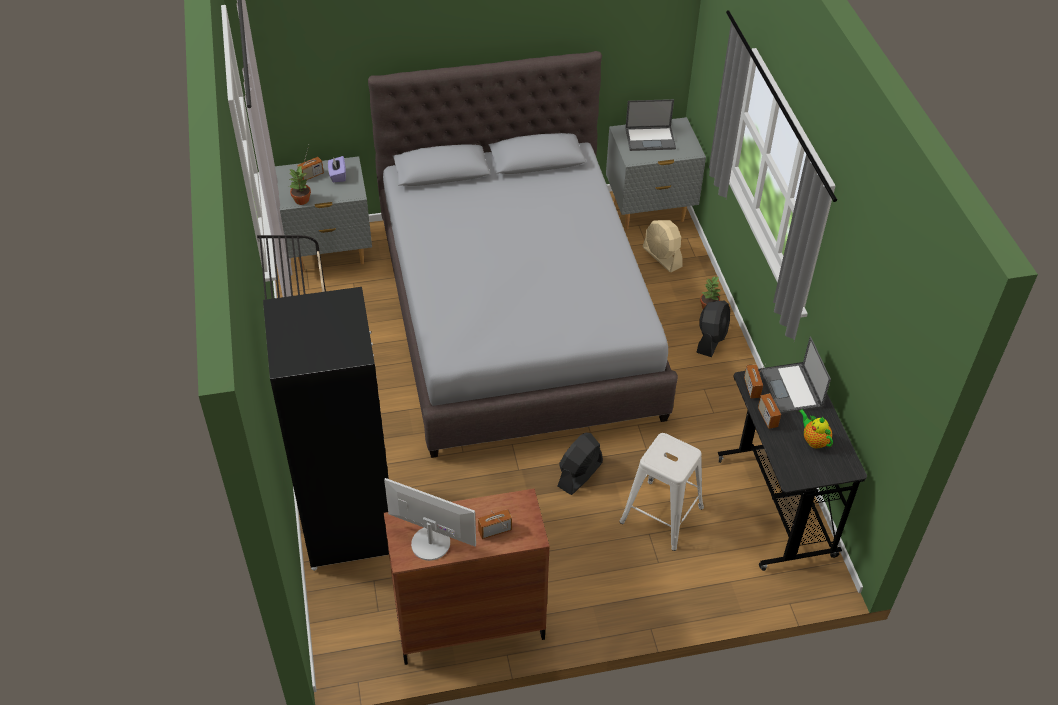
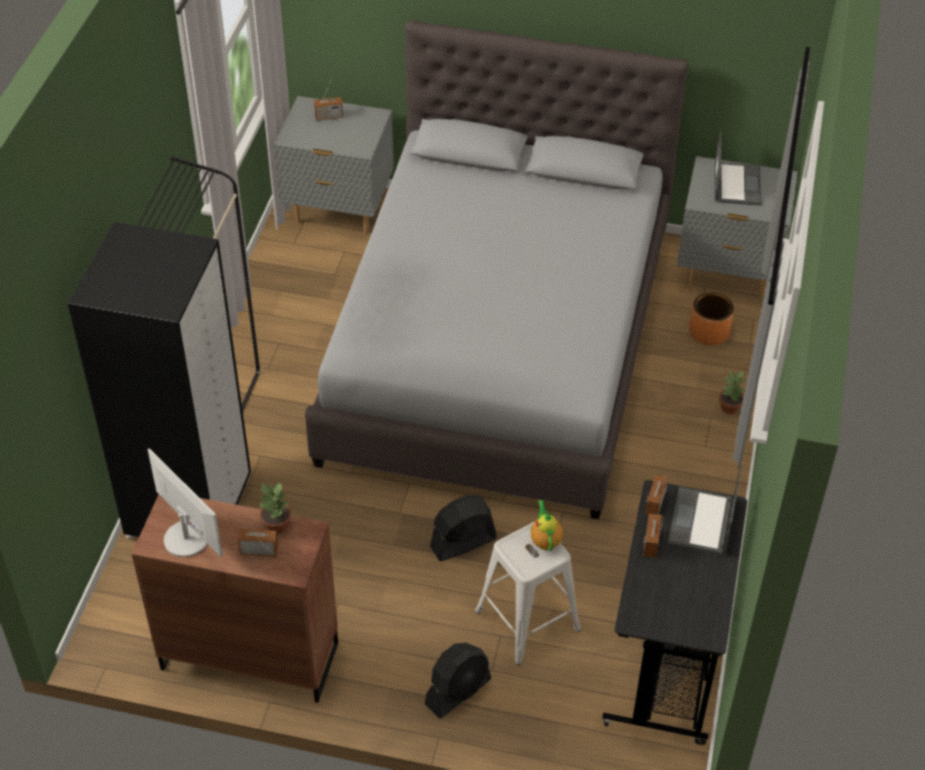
camera: 25 degrees right, 0 degrees up
(301, 200) = (302, 140): potted plant -> potted plant (276, 525)
(337, 175) = (356, 124): purple tissue box -> none
(651, 138) = (736, 184): laptop -> laptop turned 105 degrees counterclockwise
(662, 257) = (709, 332): beige fan -> orange planter
(711, 339) = (709, 445): black fan -> black fan (458, 692)
(813, 440) = (689, 588): teapot -> teapot (545, 540)

